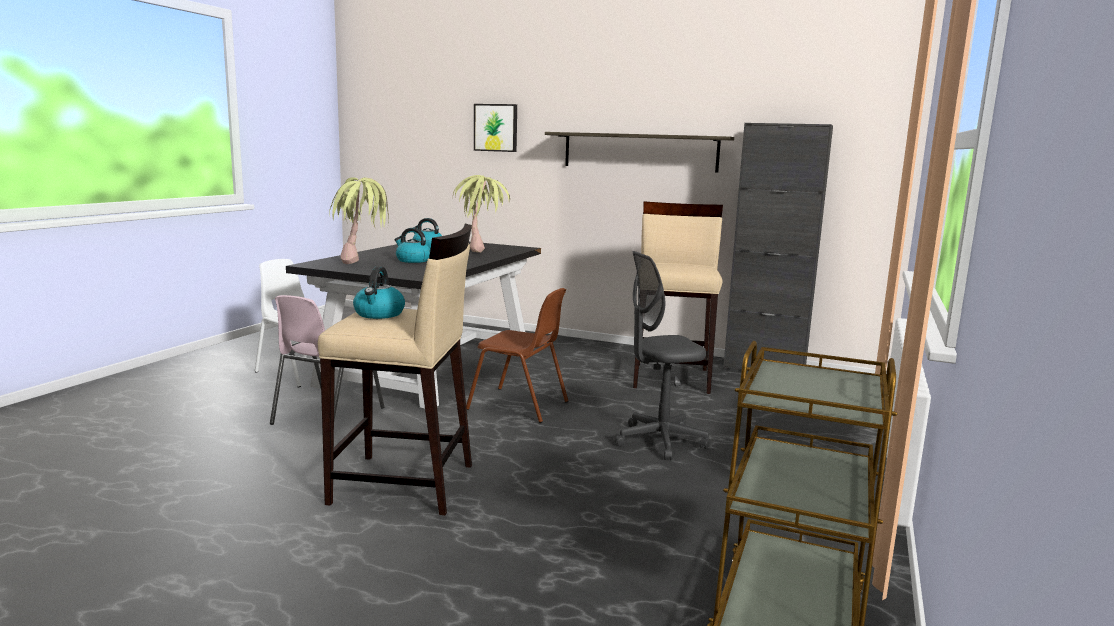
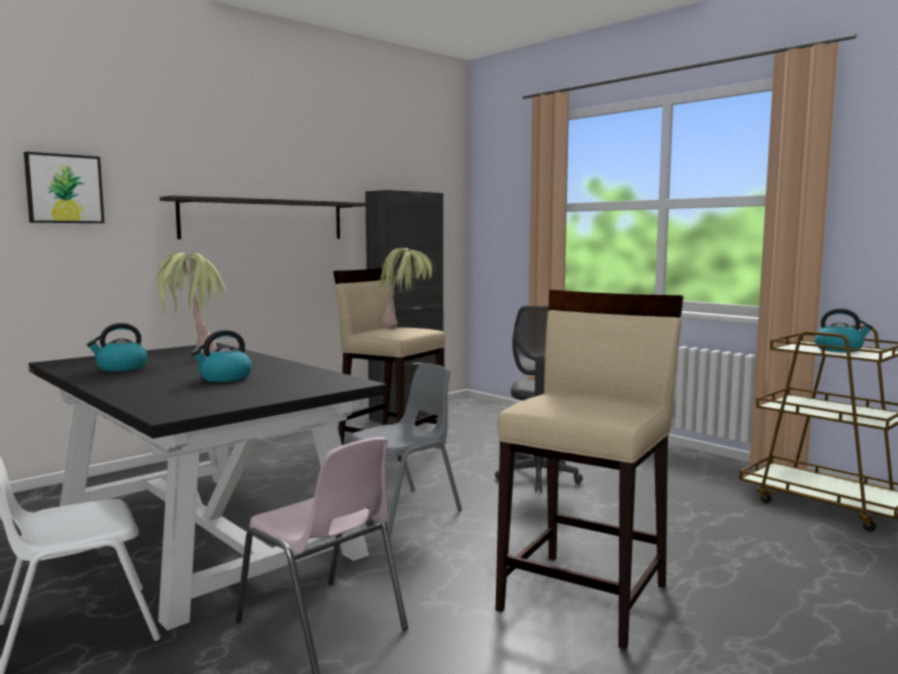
camera: 65 degrees left, 5 degrees down
(362, 266) = (230, 395): potted plant -> potted plant (406, 327)
(379, 314) = (575, 404): kettle -> kettle (839, 349)
(519, 406) = (402, 511): brown chair -> grey chair

